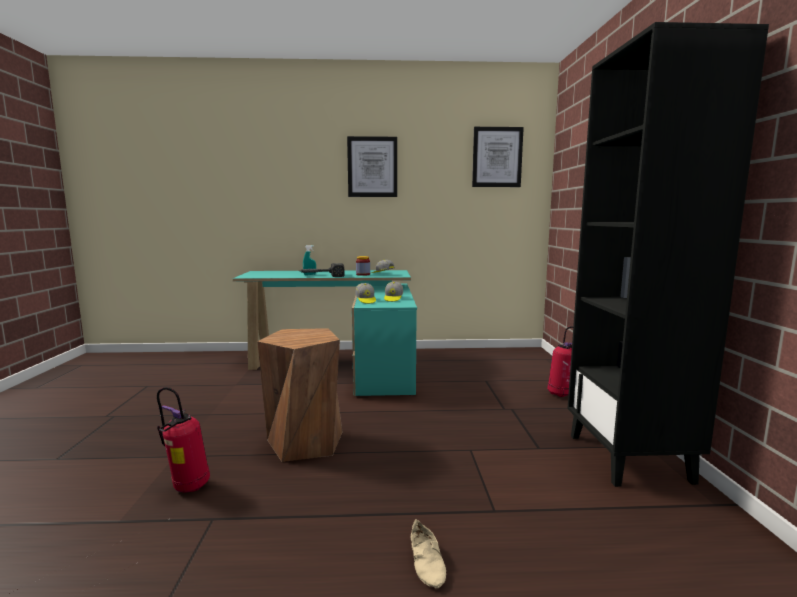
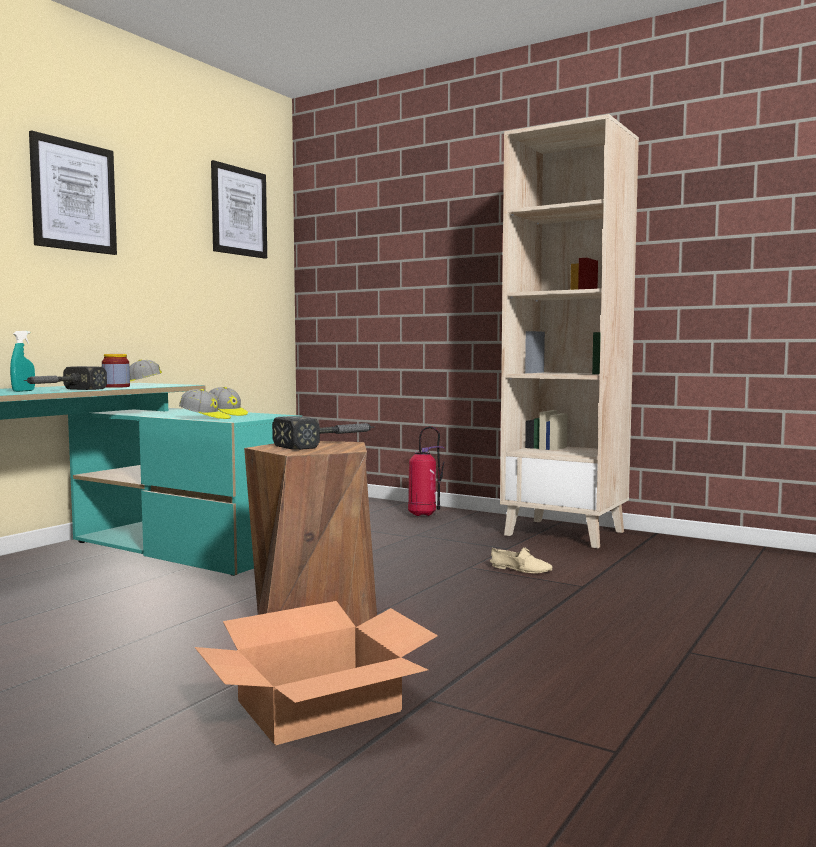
camera: 55 degrees left, 5 degrees down
(188, 488) = (319, 706): fire extinguisher -> cardboard box
(316, 337) = (330, 444): none -> hammer
(427, 561) = (628, 622): beige shoe -> beige shoe (521, 569)
(629, 458) = (566, 533): black bookcase -> beige bookcase

